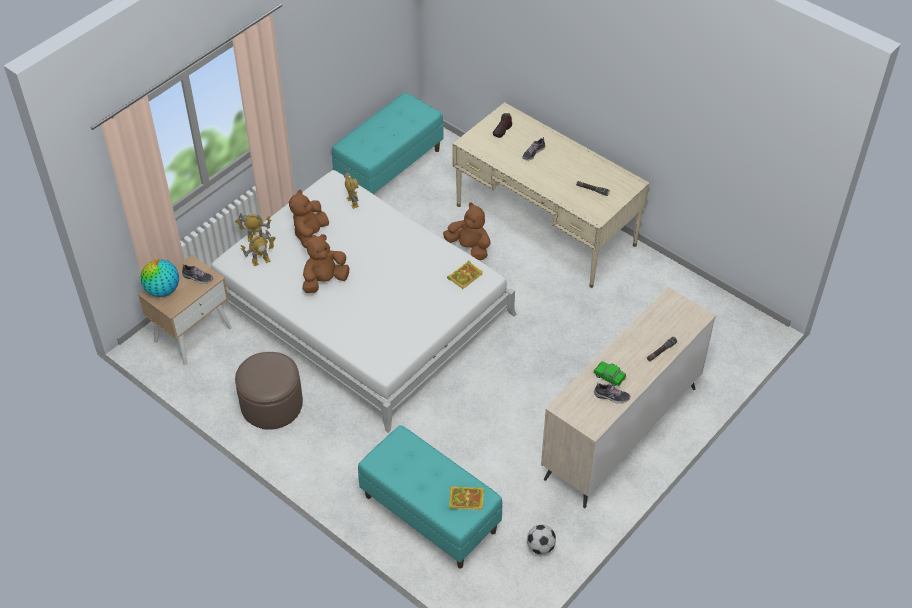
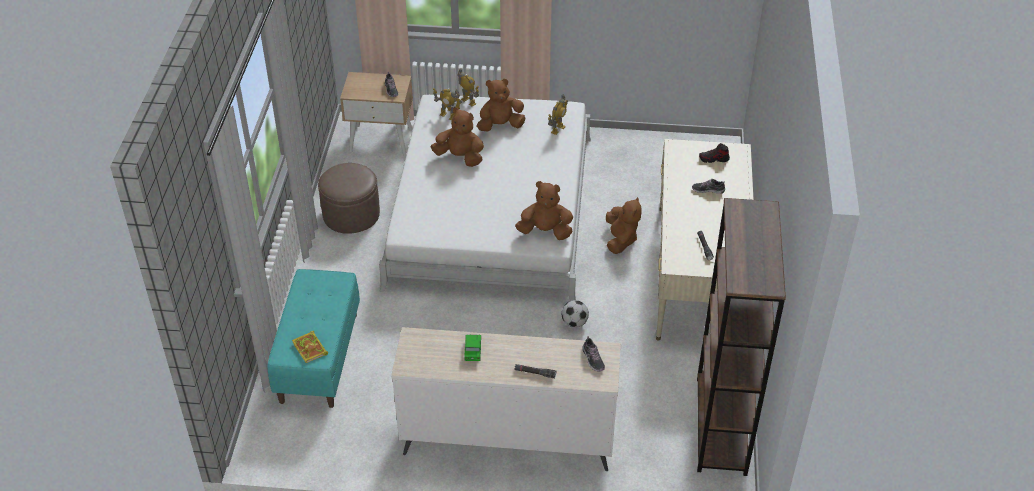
camera: 55 degrees right, 5 degrees down
(162, 290) = (363, 80): globe -> none
(389, 166) = (659, 149): turquoise bench -> none
(465, 276) = (545, 231): book -> brown plush toy
(540, 547) = (339, 444): football -> football (574, 323)
(611, 396) = (451, 363): shoe -> shoe (593, 359)
(702, 301) = (721, 426): none -> brown bookcase

